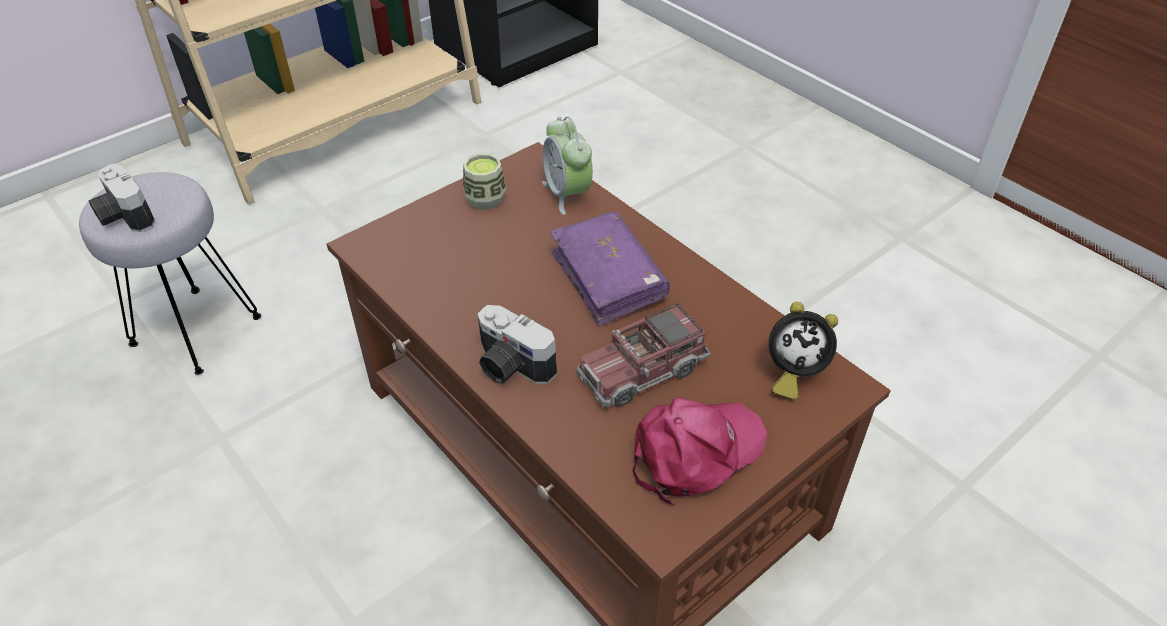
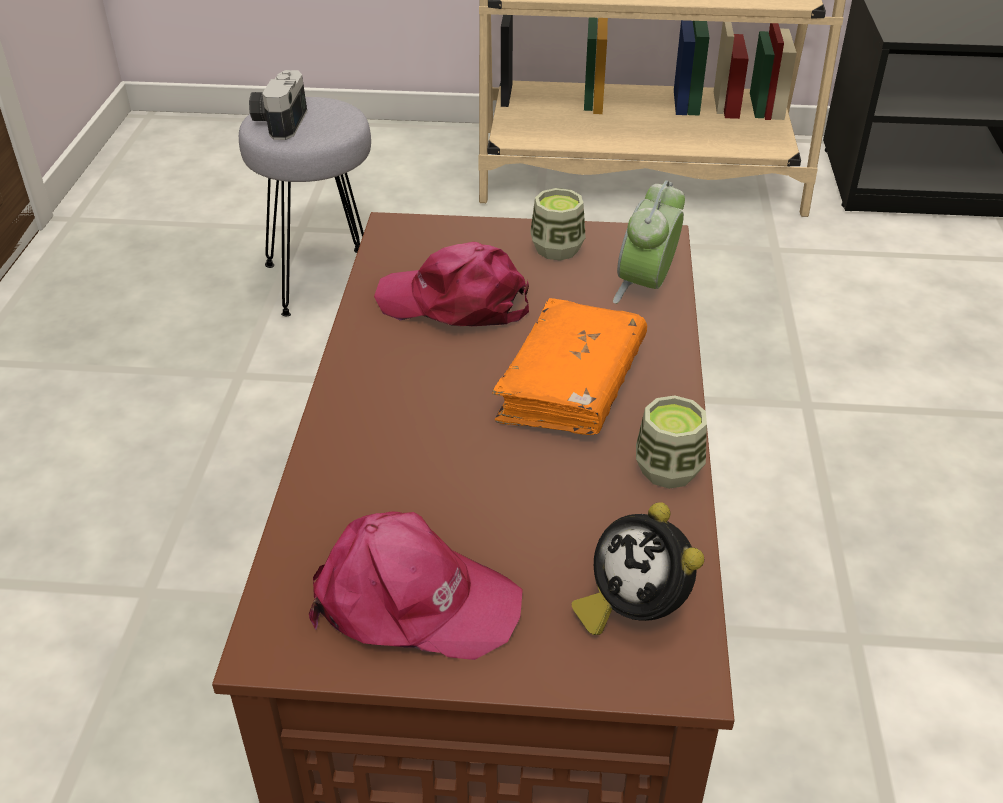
camera: 45 degrees right, 5 degrees down
(474, 270) = (455, 303): none -> pink cap
(510, 366) = (364, 402): camera -> none
(608, 278) = (571, 385): purple book -> orange book
(642, 370) = (476, 490): toy truck -> none
(714, 291) = (668, 469): none -> cup

